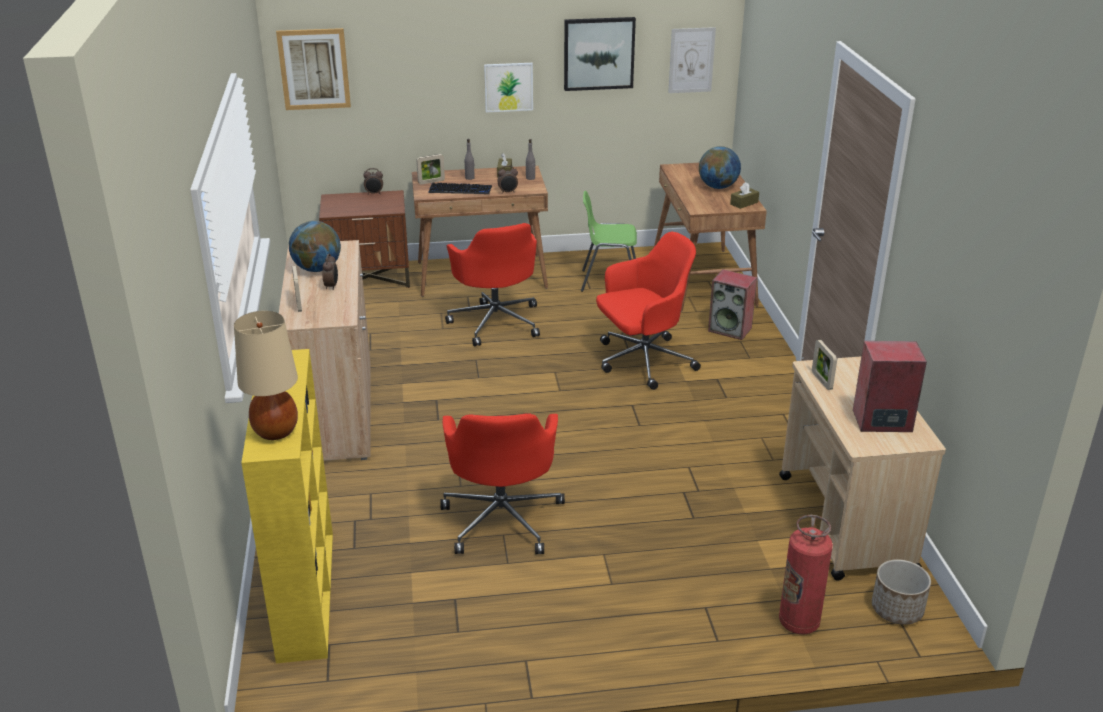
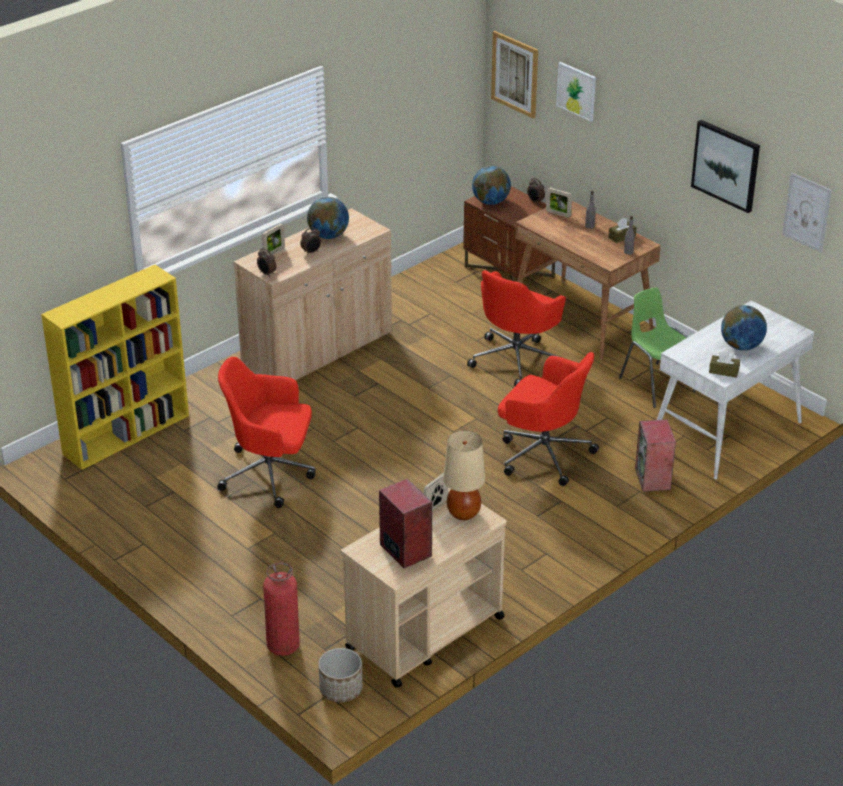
camera: 55 degrees right, 5 degrees up
(276, 431) = (79, 309): beige table lamp -> beige table lamp (464, 513)
(342, 209) = (490, 202): none -> globe
(460, 190) = (560, 232): keyboard -> none
(502, 518) = (270, 474): red office chair -> red office chair turned 45 degrees clockwise
(508, 87) = (650, 160): picture -> picture (576, 91)
(508, 192) = (586, 254): alarm clock -> alarm clock (266, 274)
(703, 280) = (726, 432): brown desk -> white desk

